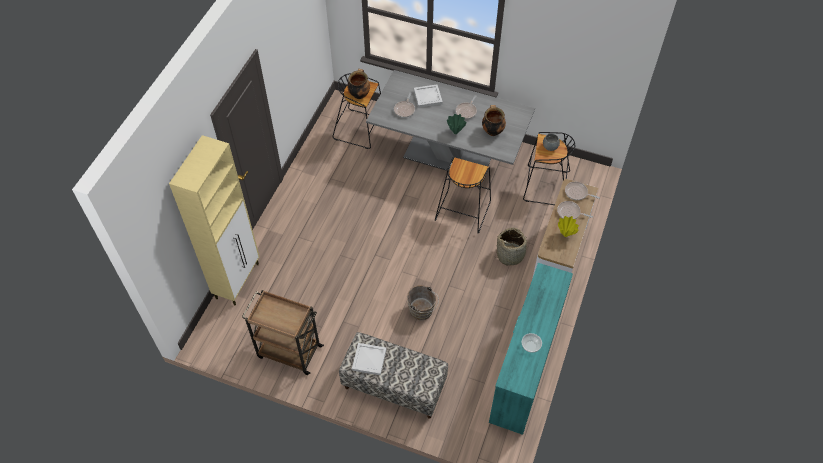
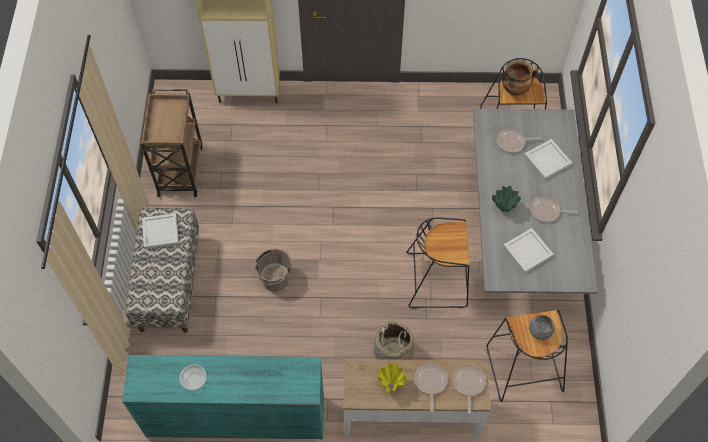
camera: 70 degrees right, 5 degrees up
(492, 131) = (527, 251): cooking pot -> white tray

